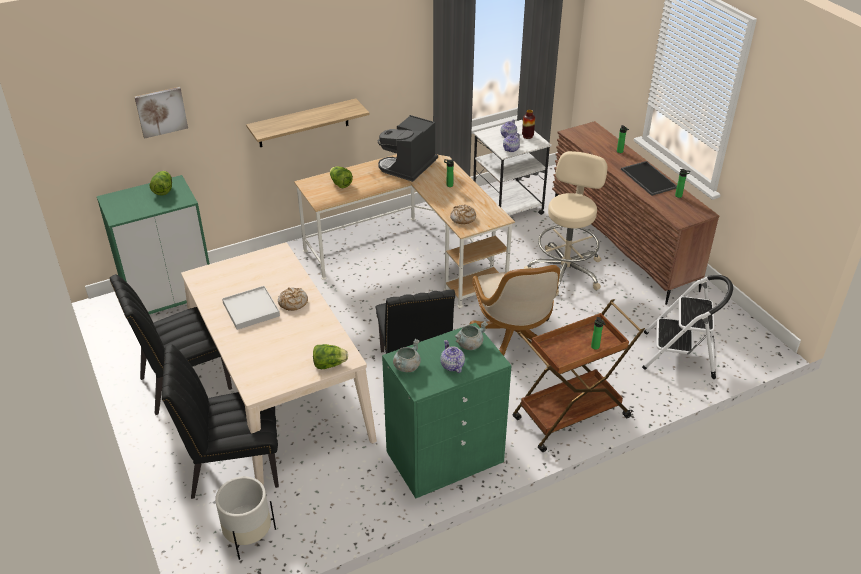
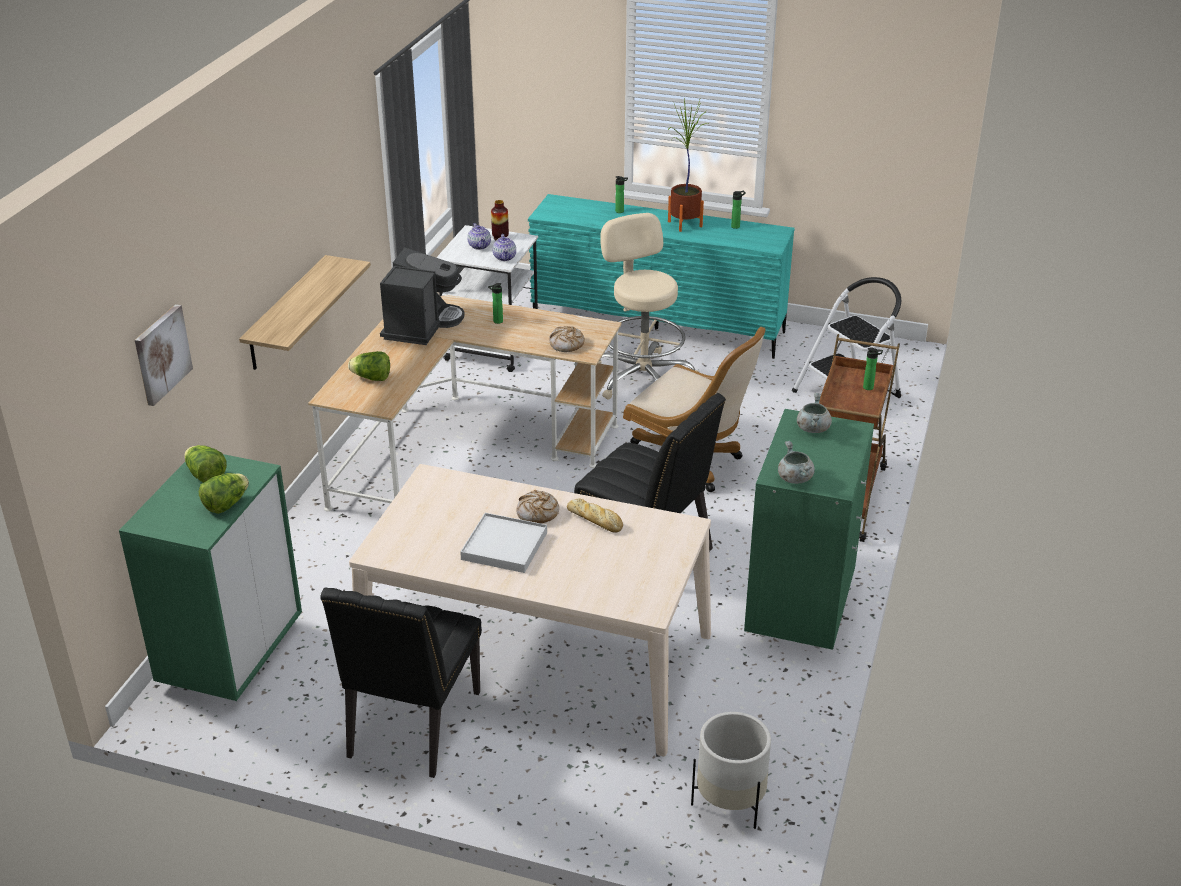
camera: 45 degrees left, 5 degrees down
(235, 467) = (611, 757): black chair -> none
(312, 325) = (595, 520): none -> bread
(329, 364) = (678, 542): lettuce -> lettuce (226, 504)
(408, 167) = (421, 325): coffee machine -> coffee machine turned 150 degrees counterclockwise
(452, 365) = (829, 453): teapot -> none
(621, 245) = (658, 327): brown dresser -> turquoise dresser
(647, 178) = (684, 224): tray -> potted plant

